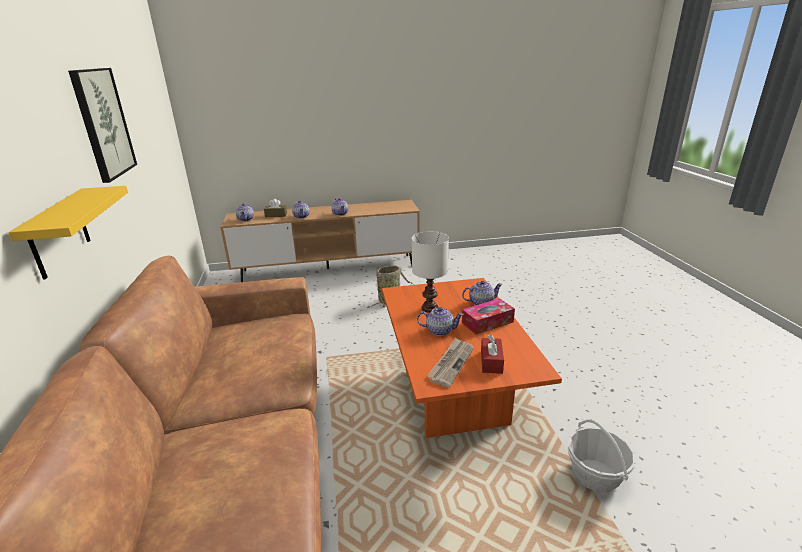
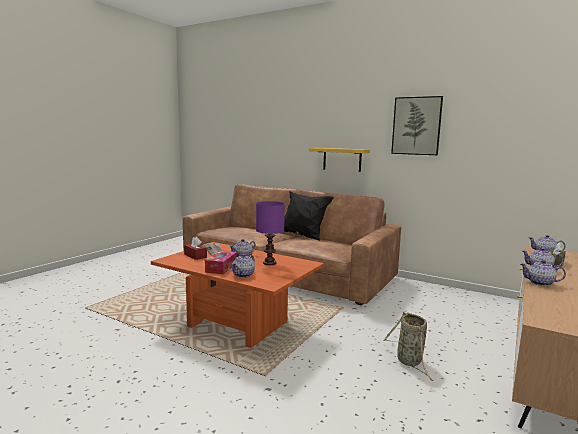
camera: 130 degrees right, 15 degrees down
(193, 398) = (302, 236): none -> black pillow
(430, 308) = (269, 263): white table lamp -> purple table lamp
(595, 475) = (122, 327): basket -> none

